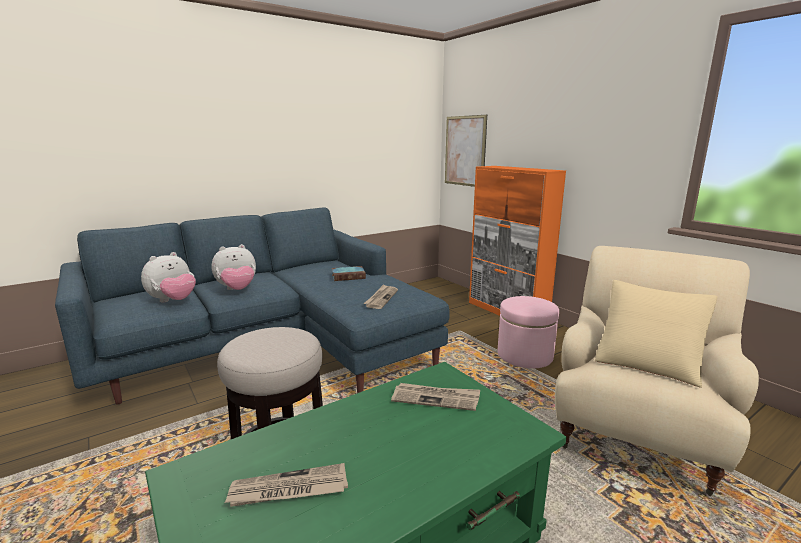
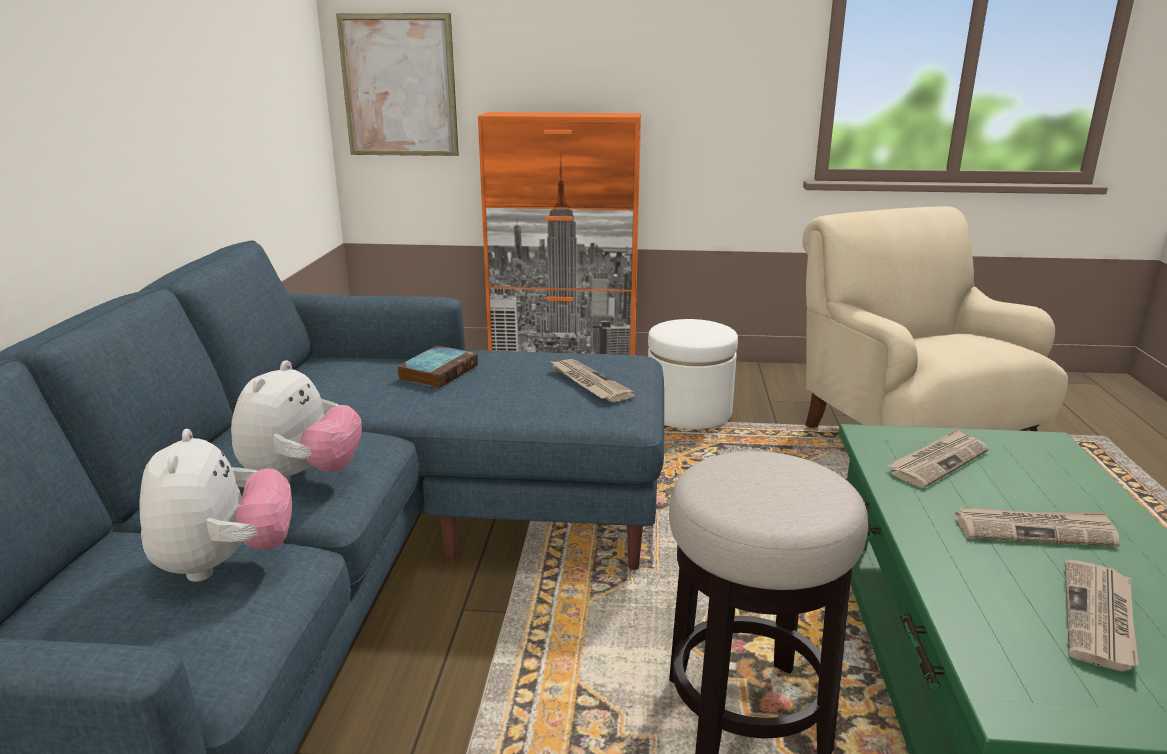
camera: 50 degrees left, 5 degrees up
(381, 448) = (1035, 530): none -> newspaper
(524, 355) = (688, 412): pink ottoman -> white ottoman
(648, 363) = (958, 342): beige pillow -> none

